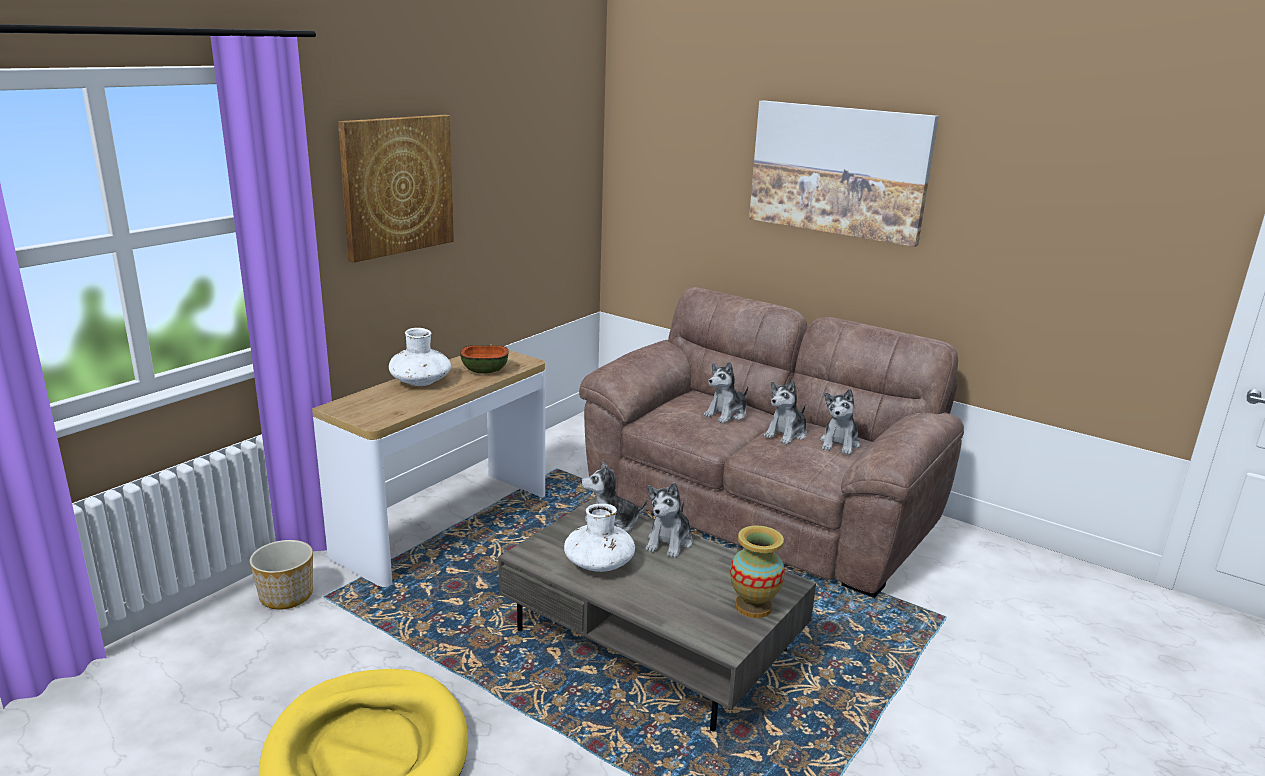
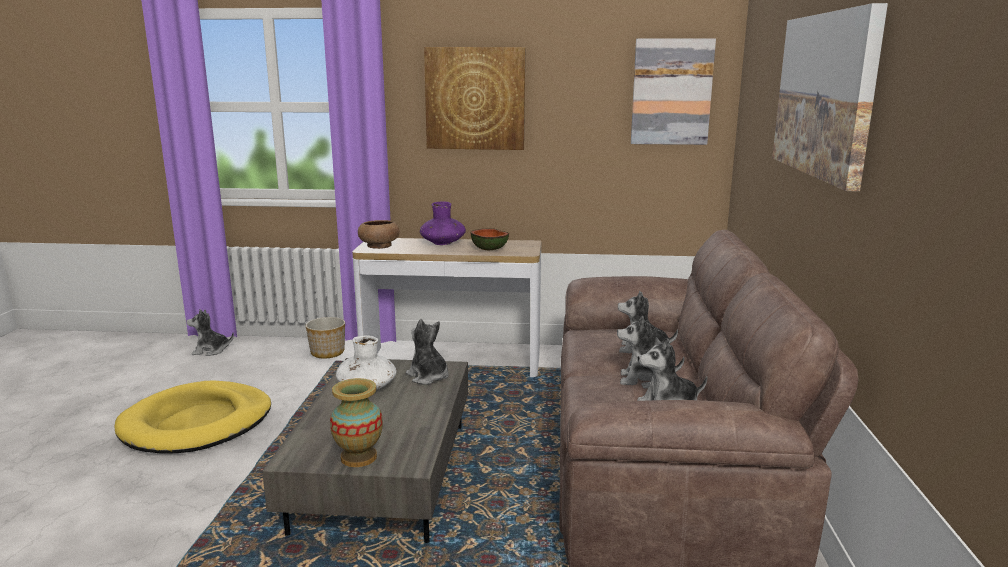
camera: 60 degrees right, 5 degrees down
(370, 412) = (379, 246): none -> brown bowl
(420, 382) = (443, 243): white vase -> purple vase
(562, 153) = (671, 92): none -> picture
(669, 542) = (427, 402): plush toy -> plush toy (211, 351)

